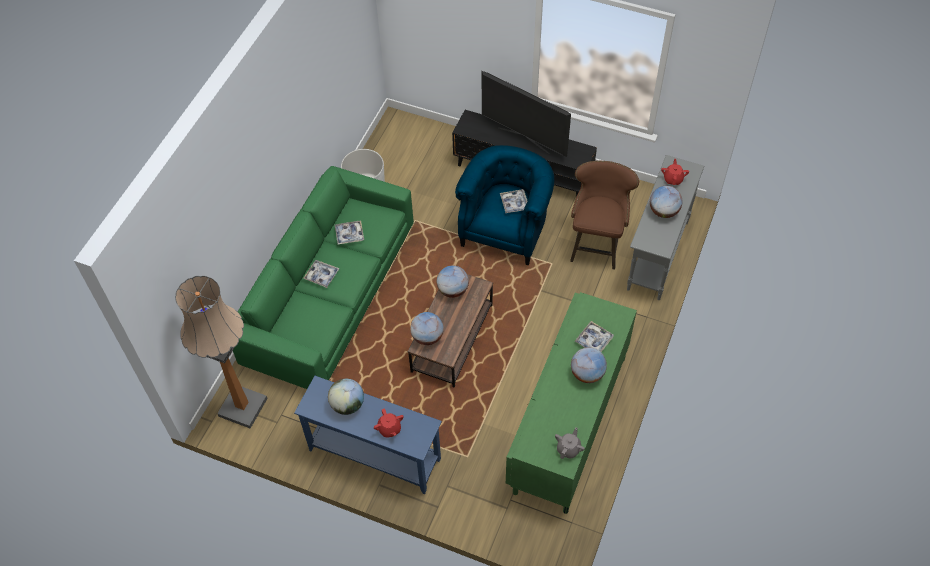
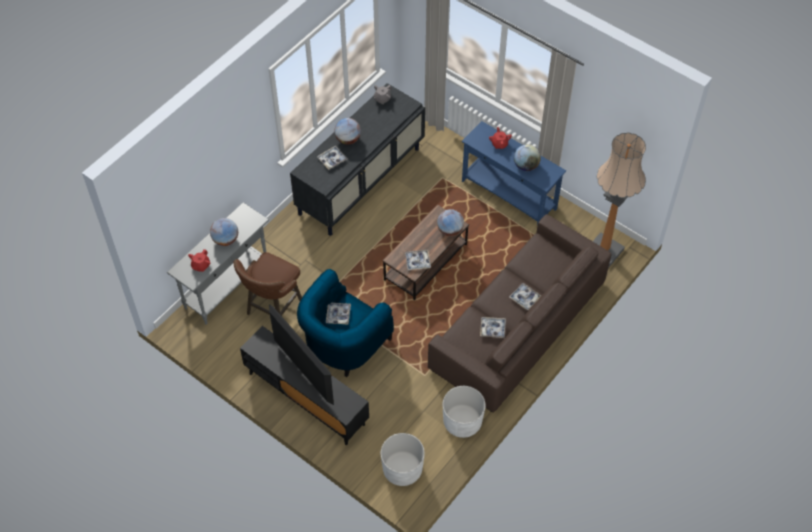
camera: 165 degrees left, 0 degrees up
(330, 293) = (518, 325): green sofa -> brown sofa
(410, 139) = (402, 469): none -> white planter
(453, 290) = (417, 261): globe -> tray
(568, 422) = (361, 181): green cabinet -> black cabinet

